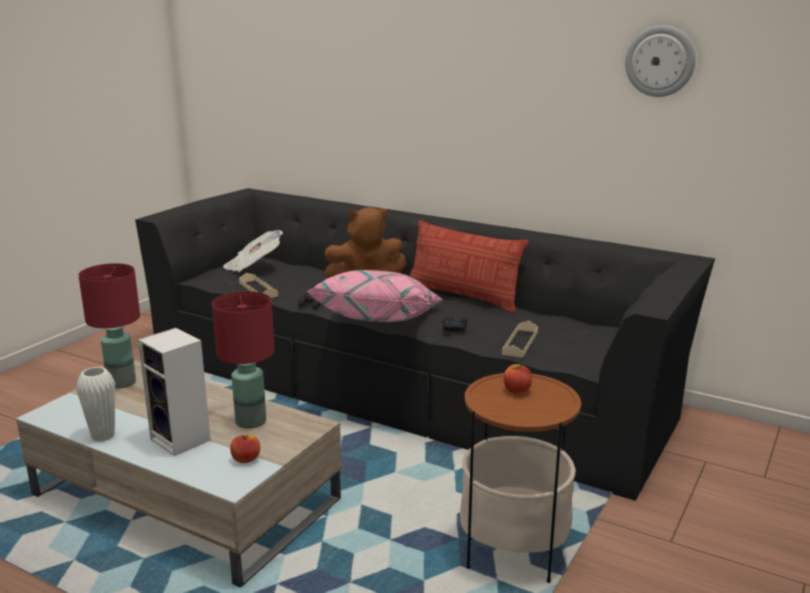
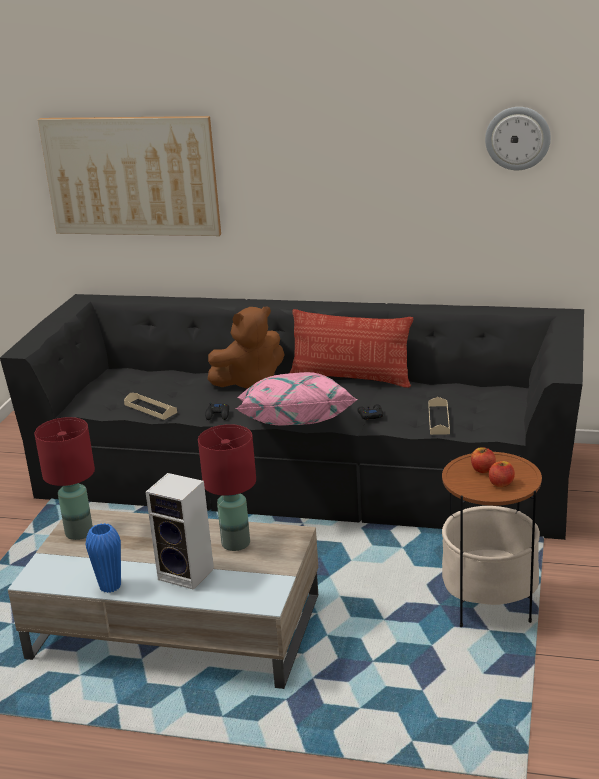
camera: 15 degrees left, 5 degrees up
(103, 436) = (110, 586): white vase -> blue vase
(246, 459) = (259, 578): apple -> apple (501, 483)
(253, 266) = (122, 382): newspaper -> none
(300, 80) = (131, 176): none -> picture

